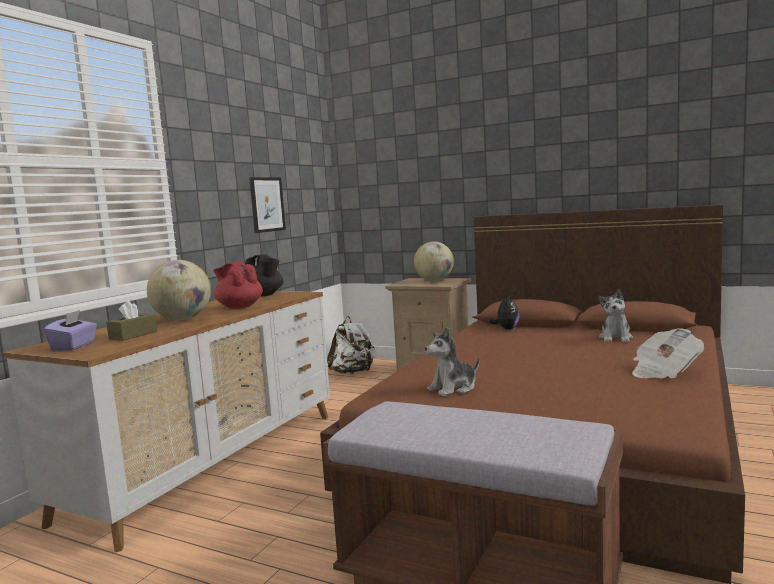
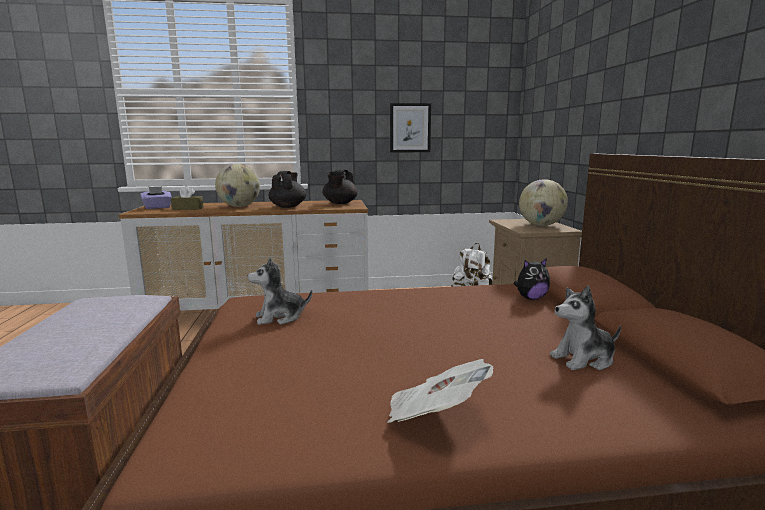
camera: 55 degrees right, 5 degrees up
(239, 307) = (288, 207): red teapot -> black teapot
(453, 388) = (280, 317): plush toy -> plush toy turned 45 degrees counterclockwise

